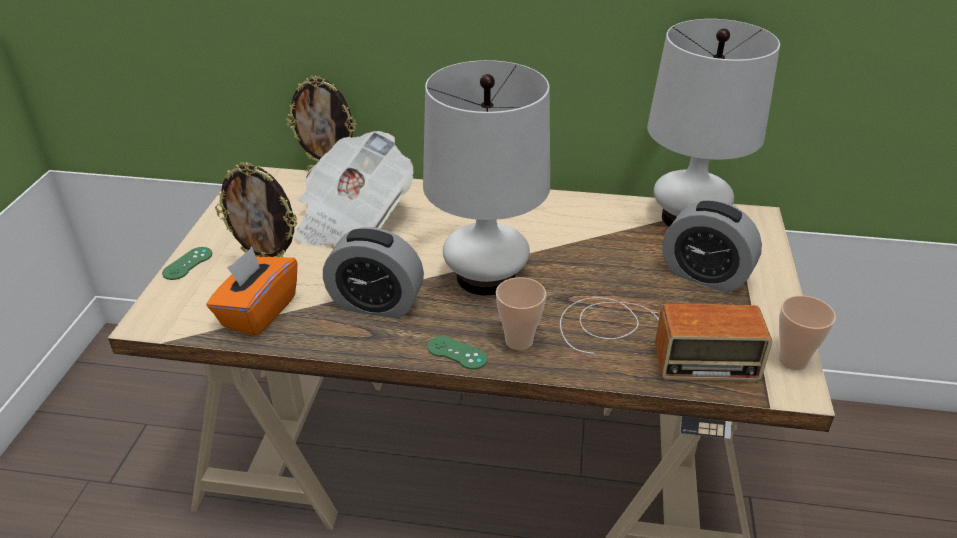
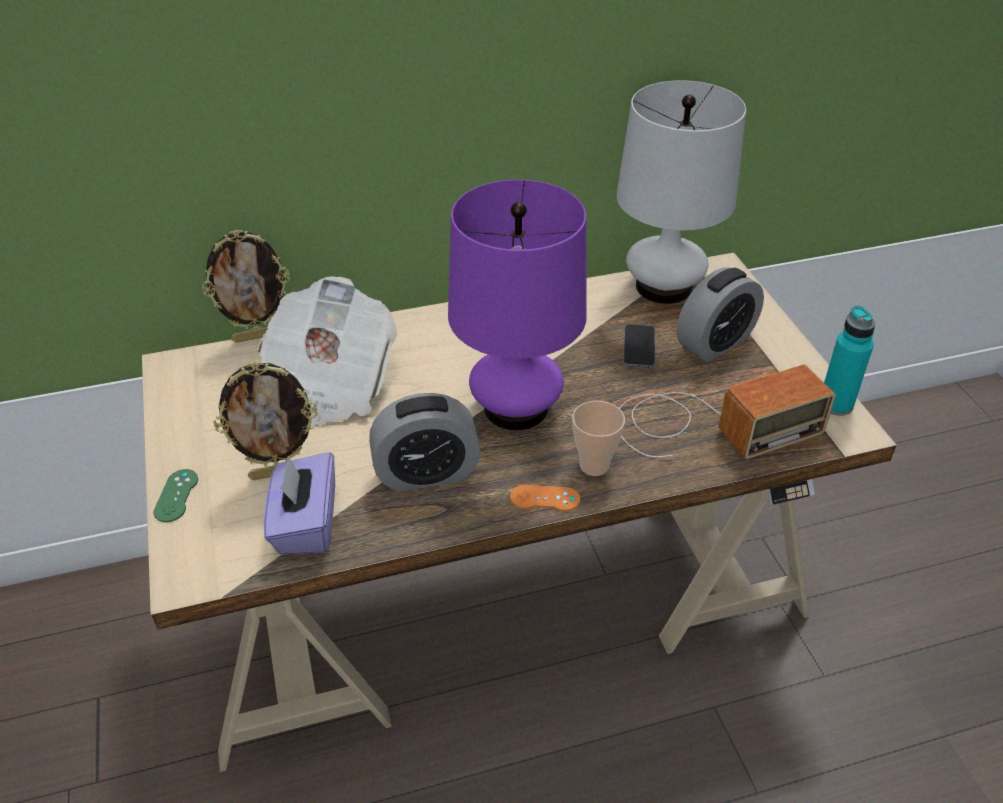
camera: 25 degrees left, 5 degrees up
(258, 312) = (305, 524): orange tissue box -> purple tissue box
(457, 353) = (545, 498): green game controller -> orange game controller
(485, 276) = (515, 408): white table lamp -> purple table lamp
(629, 260) = (639, 347): none -> phone
(705, 275) = (715, 343): alarm clock -> alarm clock turned 45 degrees counterclockwise
(792, 360) = (835, 404): cup -> turquoise bottle

